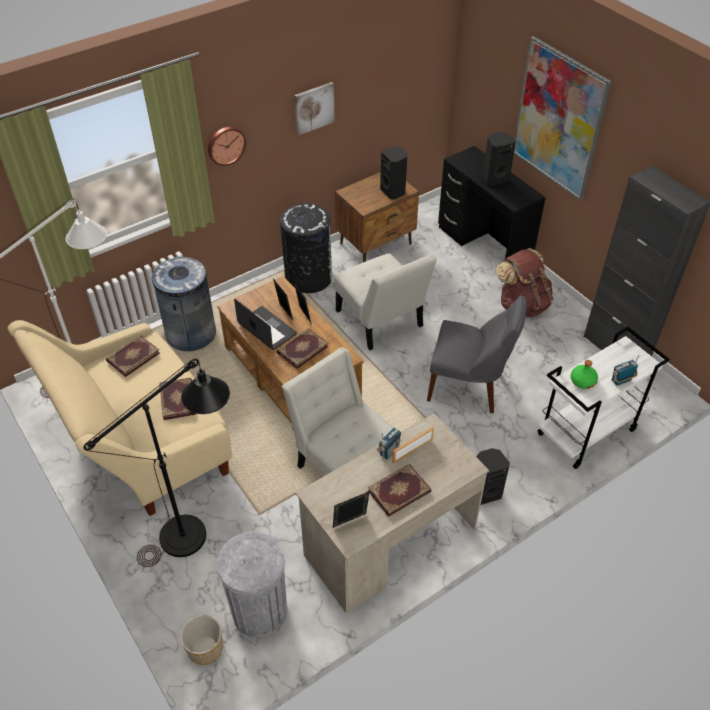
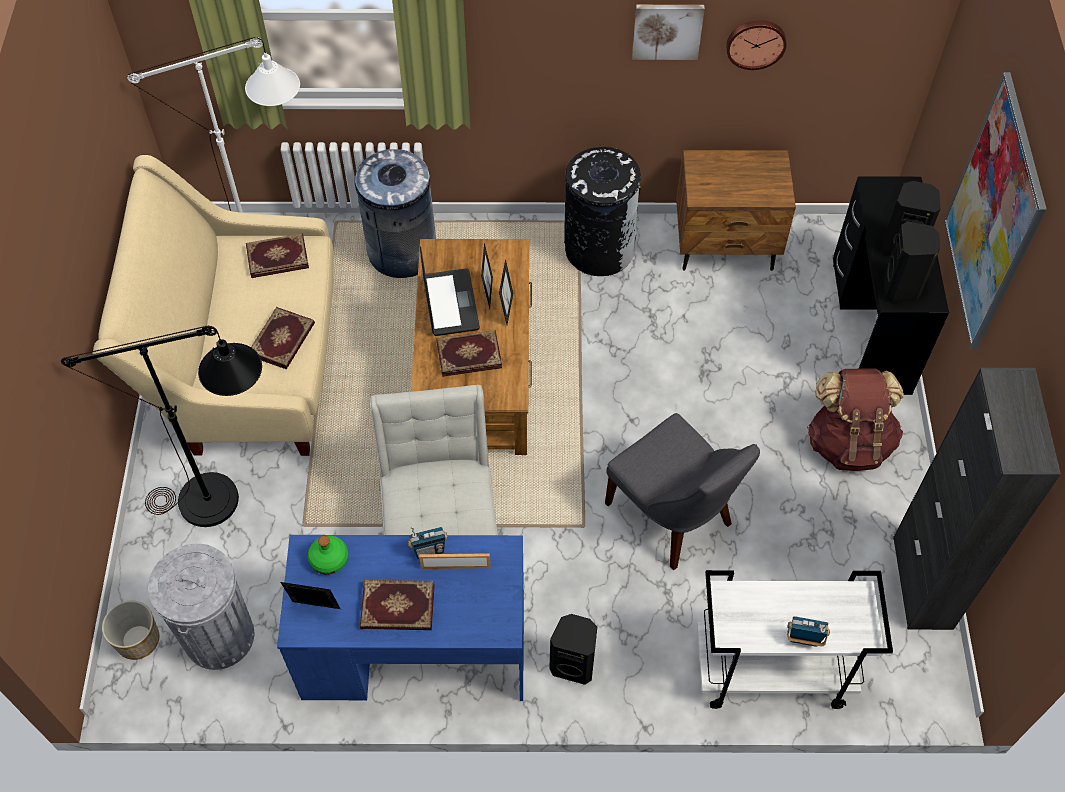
camera: 35 degrees right, 10 degrees up
(226, 145) = (513, 36): wall clock -> wall clock (755, 43)
(381, 322) = (639, 362): white chair -> none
(390, 542) = (414, 651): beige desk -> blue desk
(393, 191) = (760, 190): black speaker -> black speaker (902, 287)
(582, 381) = (751, 607): green bottle -> green bottle (329, 559)

